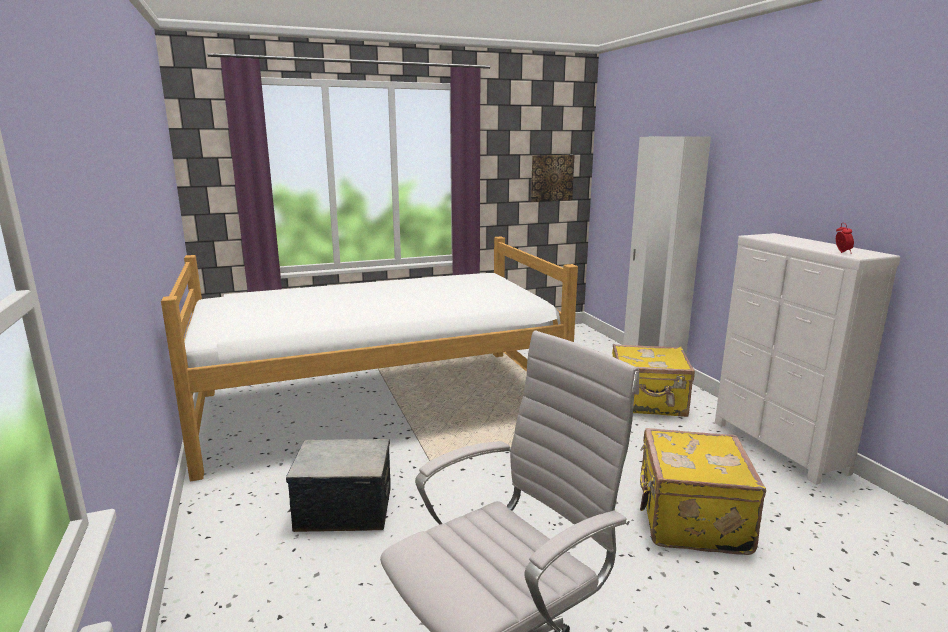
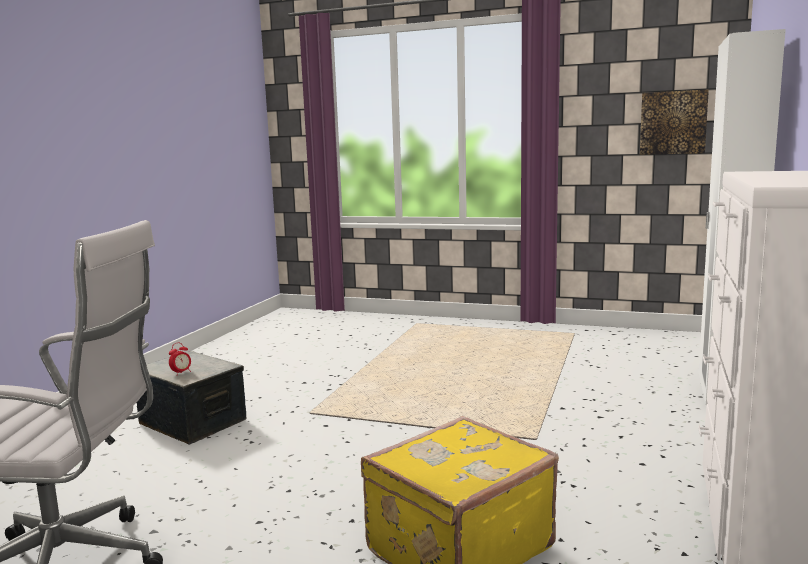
camera: 40 degrees right, 5 degrees down
(379, 403) = (356, 358): bed -> none
(648, 403) = (645, 430): yellow suitcase -> none
(842, 252) = (775, 182): alarm clock -> alarm clock (181, 373)

